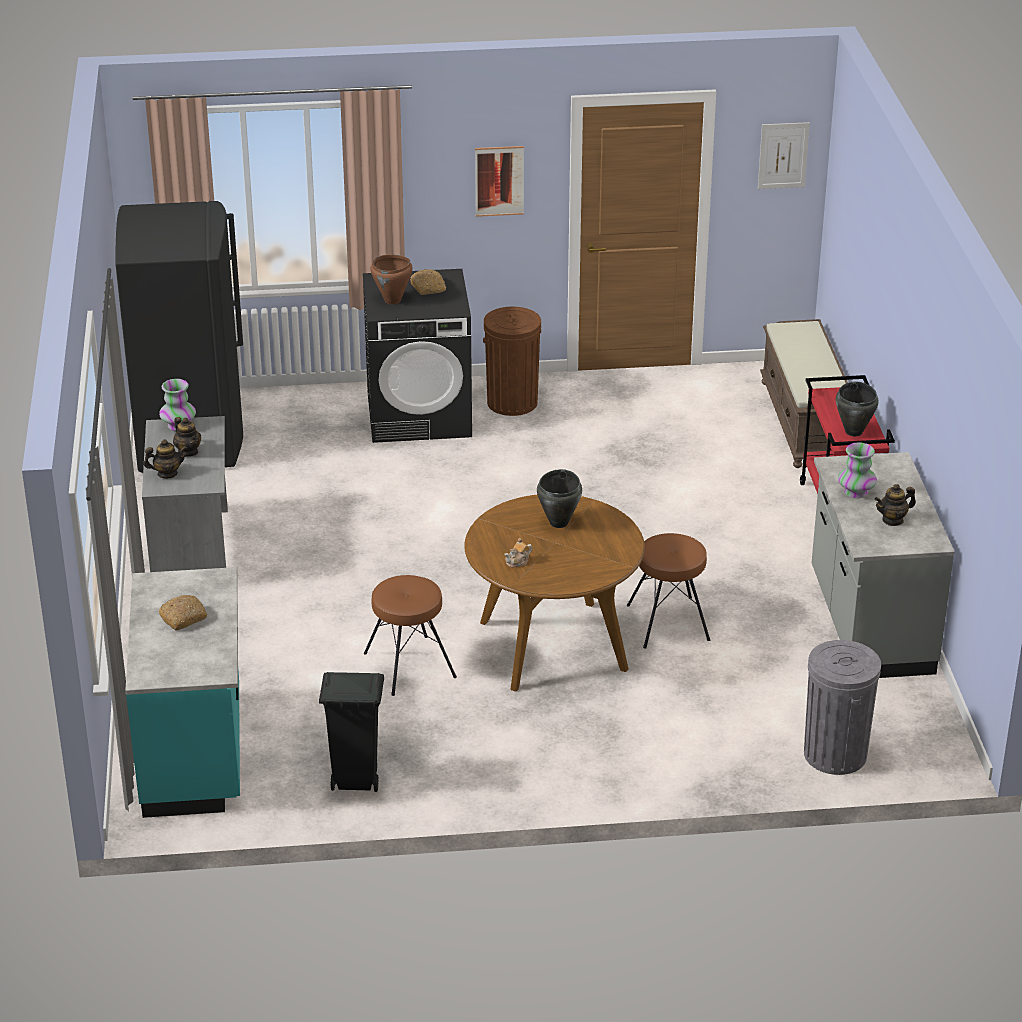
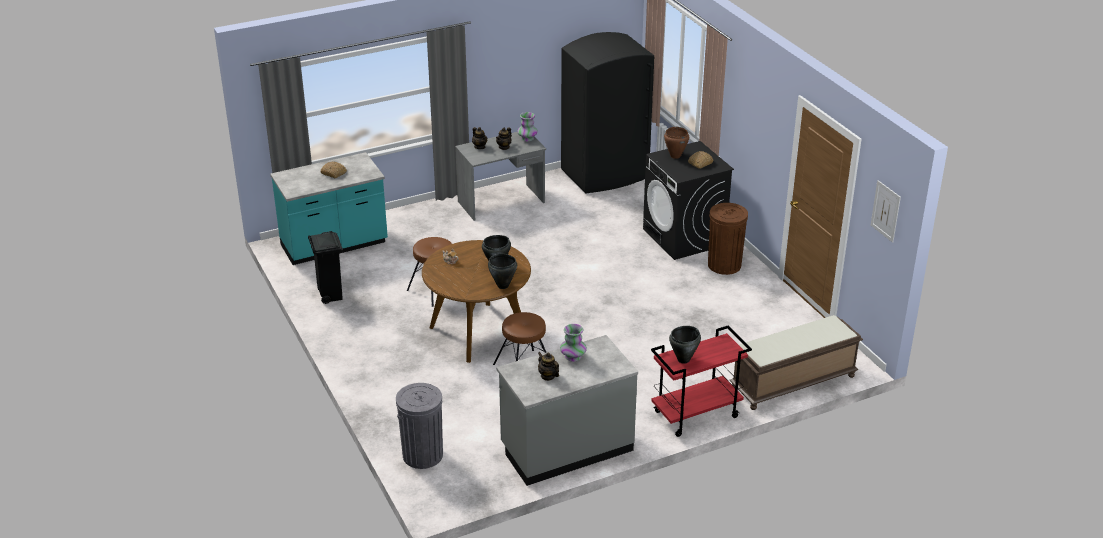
camera: 70 degrees right, 0 degrees up
(499, 181) = (765, 128): picture -> none
(616, 527) = (503, 286): none -> black cooking pot

